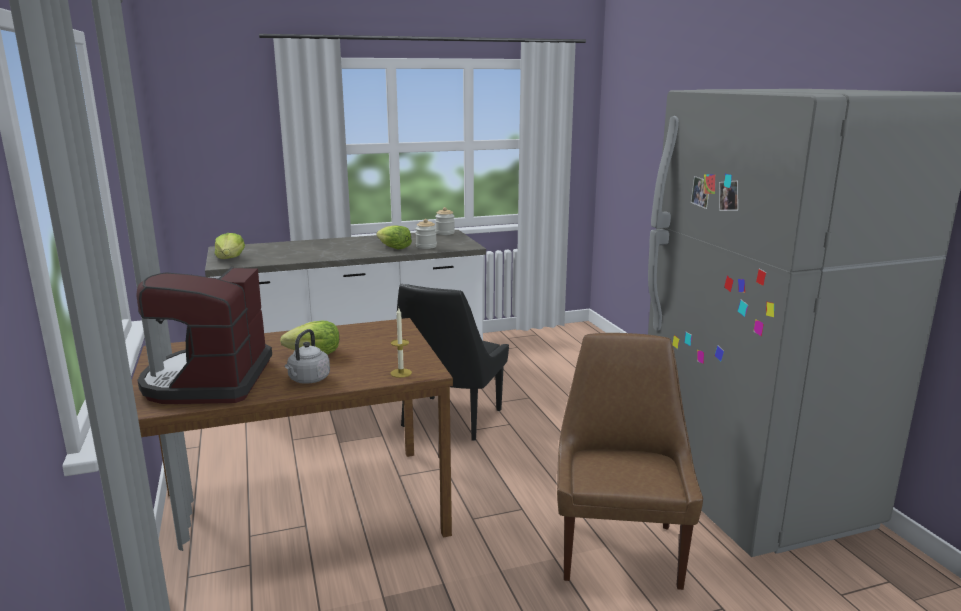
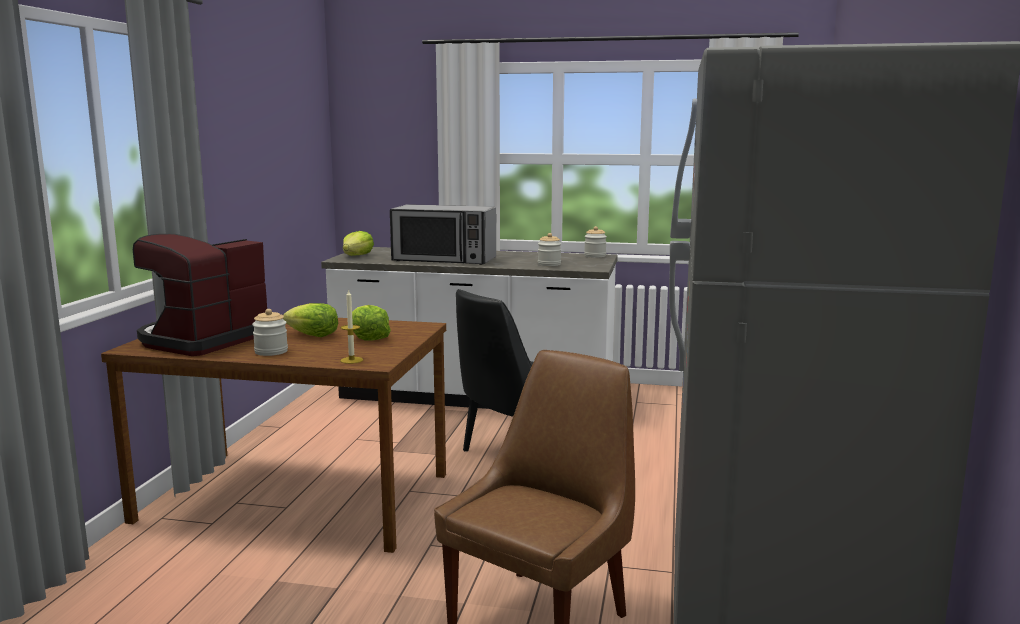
camera: 30 degrees right, 5 degrees down
(308, 380) = (271, 351): grey kettle -> jar
(326, 253) = (444, 260): none -> microwave
(394, 248) = (515, 262): lettuce -> lettuce (368, 337)

